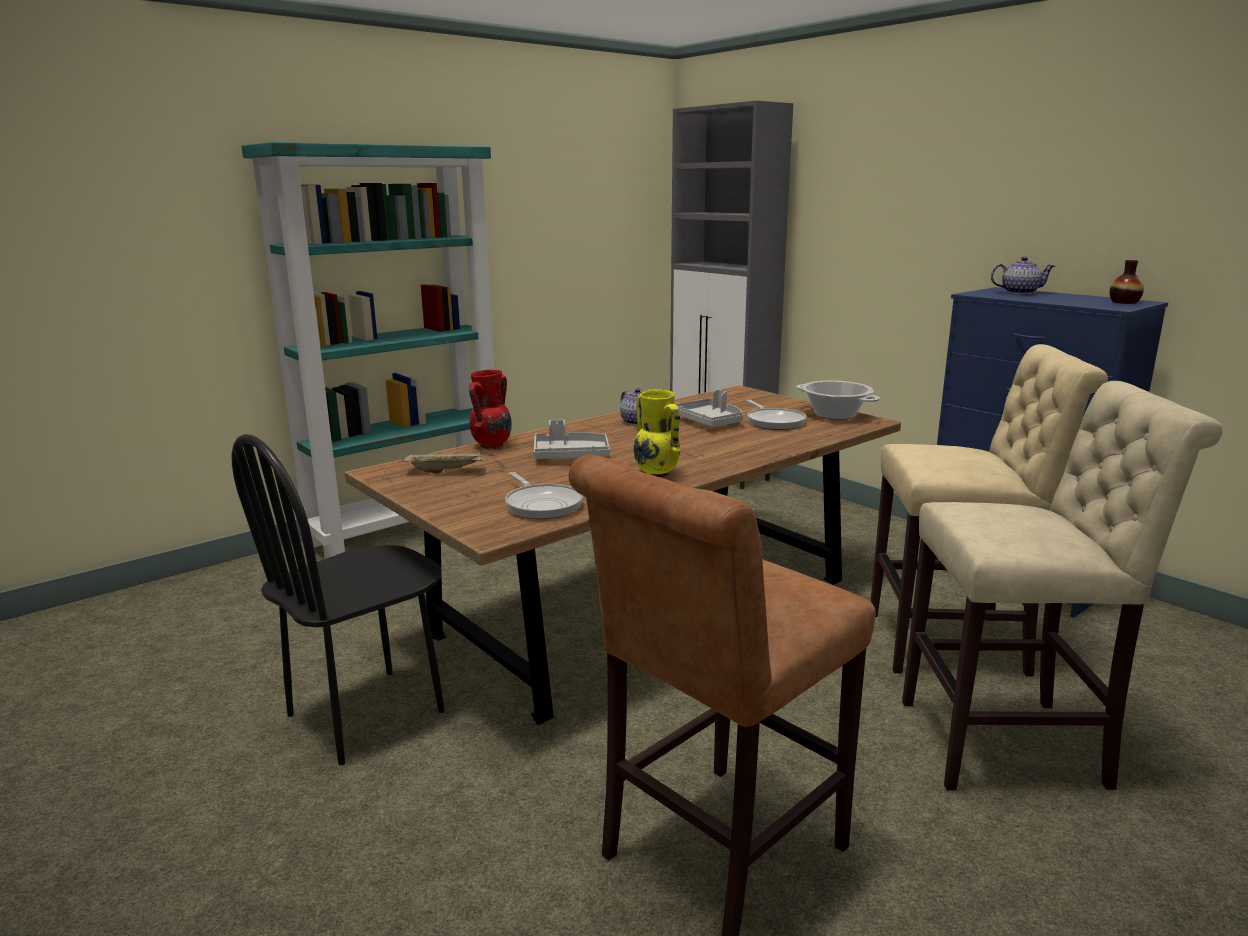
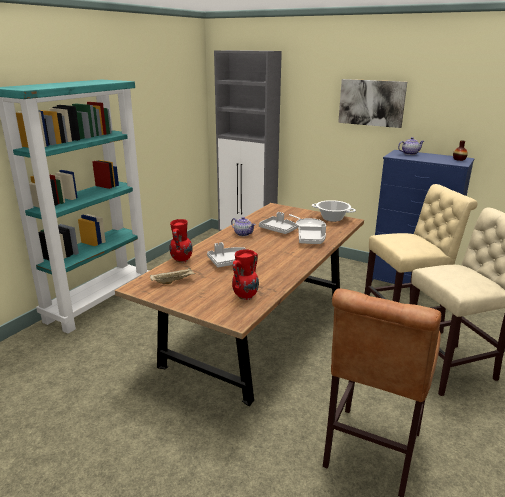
camera: 20 degrees left, 5 degrees up
(366, 714) = (156, 421): black chair -> none
(542, 505) = (245, 296): frying pan -> red vase
(656, 474) = (283, 268): yellow vase -> none
(758, 441) = (311, 240): none -> grey tray
(956, 193) = (371, 102): none -> picture

